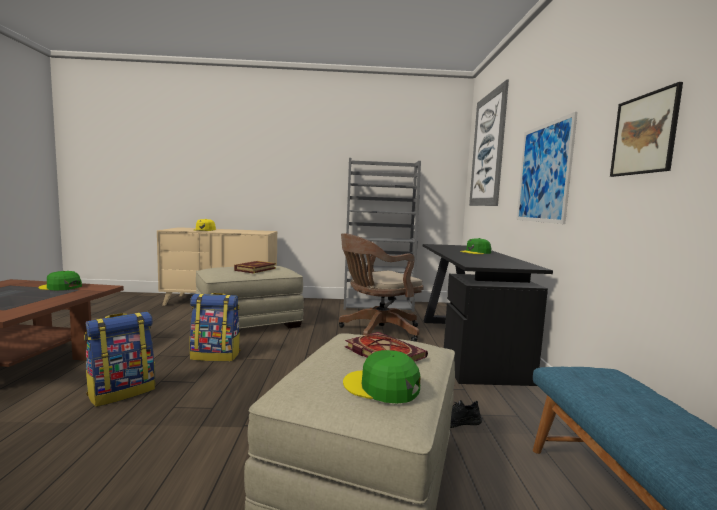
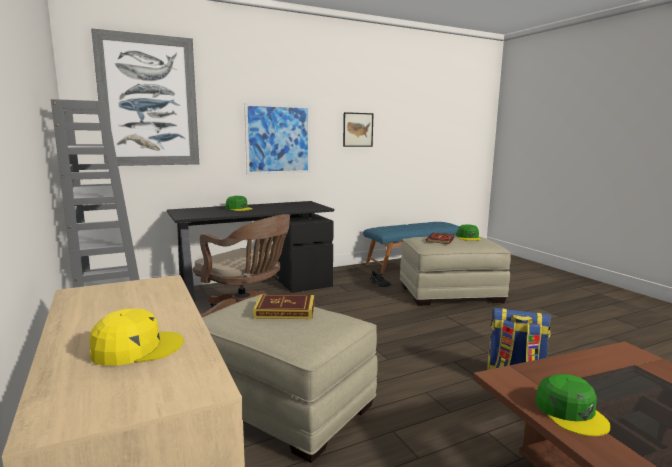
camera: 115 degrees left, 5 degrees up
(216, 355) = (403, 376): backpack -> none

